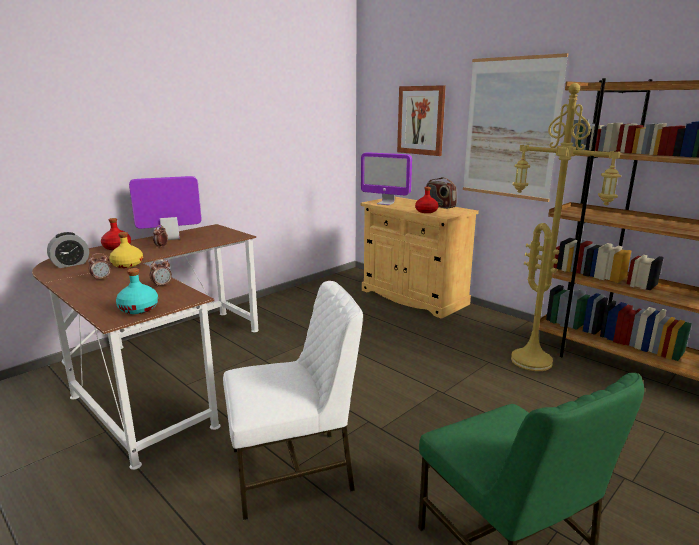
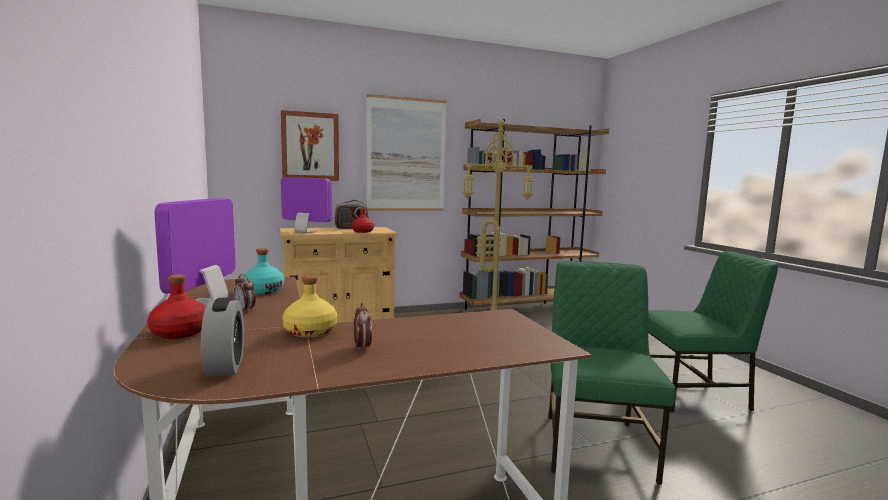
camera: 65 degrees left, 10 degrees down
(139, 308) = (522, 335): turquoise bottle -> turquoise bottle (263, 291)
(162, 285) = (441, 321): alarm clock -> none
(294, 470) = (596, 445): white chair -> green chair
(385, 203) = (305, 232): monitor -> monitor turned 120 degrees counterclockwise

